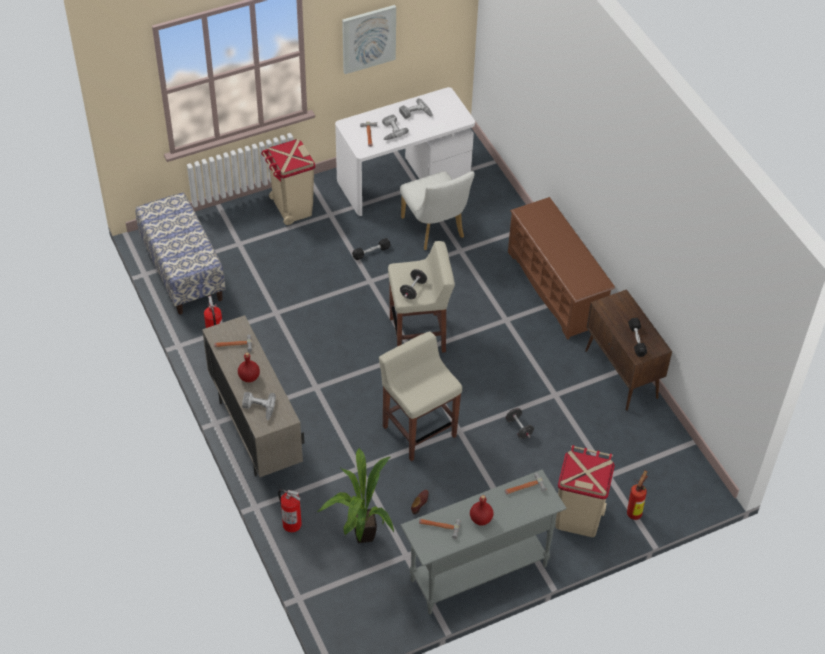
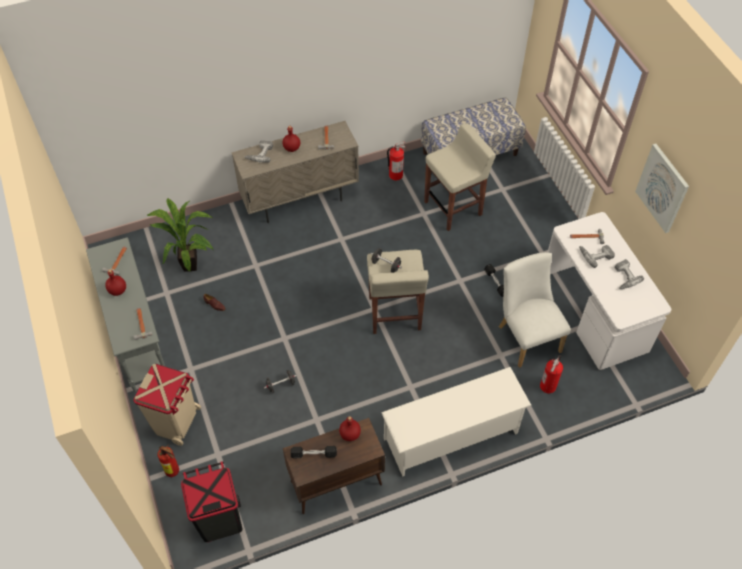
camera: 95 degrees right, 5 degrees up
(292, 208) = (548, 225): beige trash can -> none
(292, 524) = (210, 221): fire extinguisher -> fire extinguisher (548, 386)
(418, 430) = (288, 308): beige stool -> beige stool (454, 208)
(435, 230) = (526, 335): white chair -> white chair turned 90 degrees clockwise
(556, 288) = (451, 436): brown shoe rack -> white shoe rack
(611, 314) = (350, 434): none -> red bottle
(679, 465) = (220, 521): none -> black trash can

